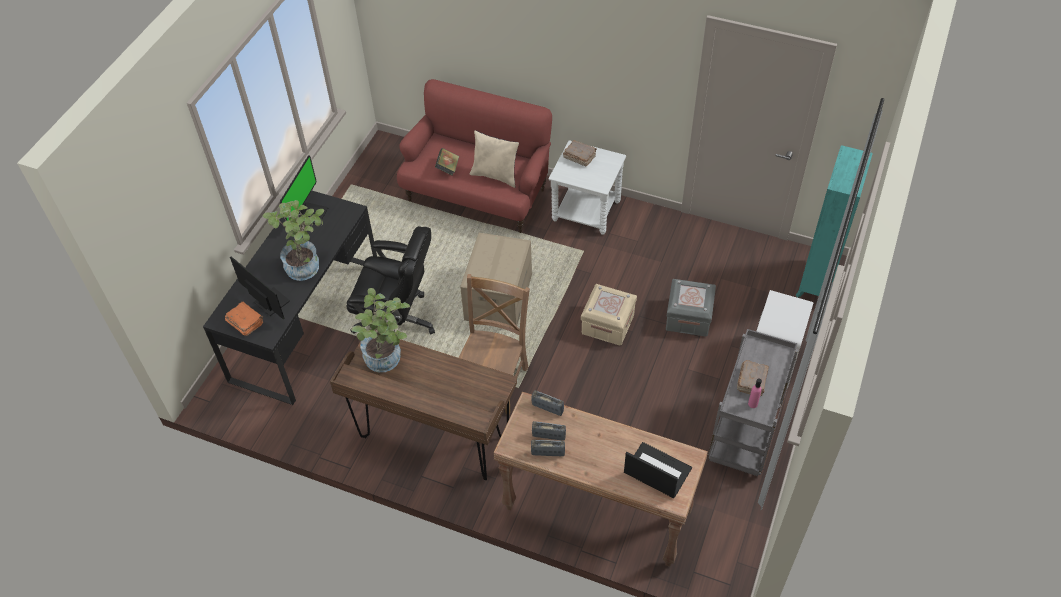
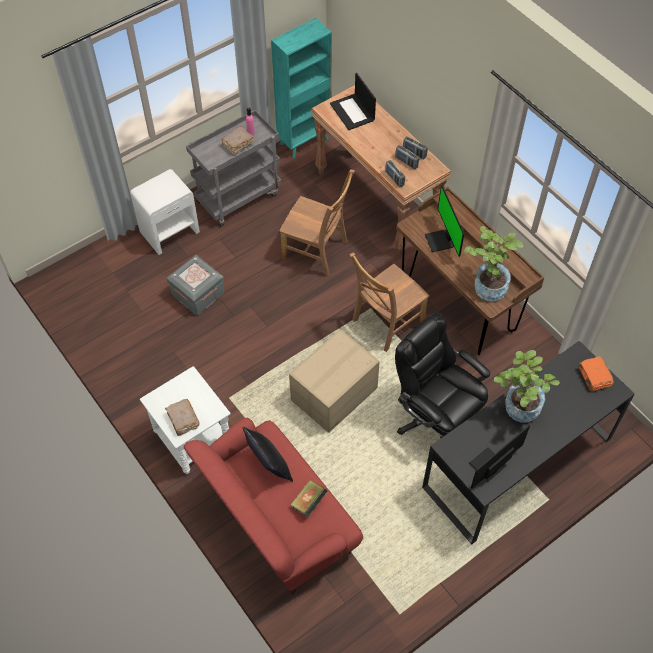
camera: 150 degrees left, 5 degrees up
(270, 303) = (565, 385): monitor -> monitor (440, 241)
(496, 175) = (268, 465): beige pillow -> black pillow
(608, 324) = (264, 321): beige storage box -> none
(614, 418) = (317, 251): none -> brown chair
(816, 283) = (77, 268): turquoise bookcase -> turquoise bookcase (304, 141)

